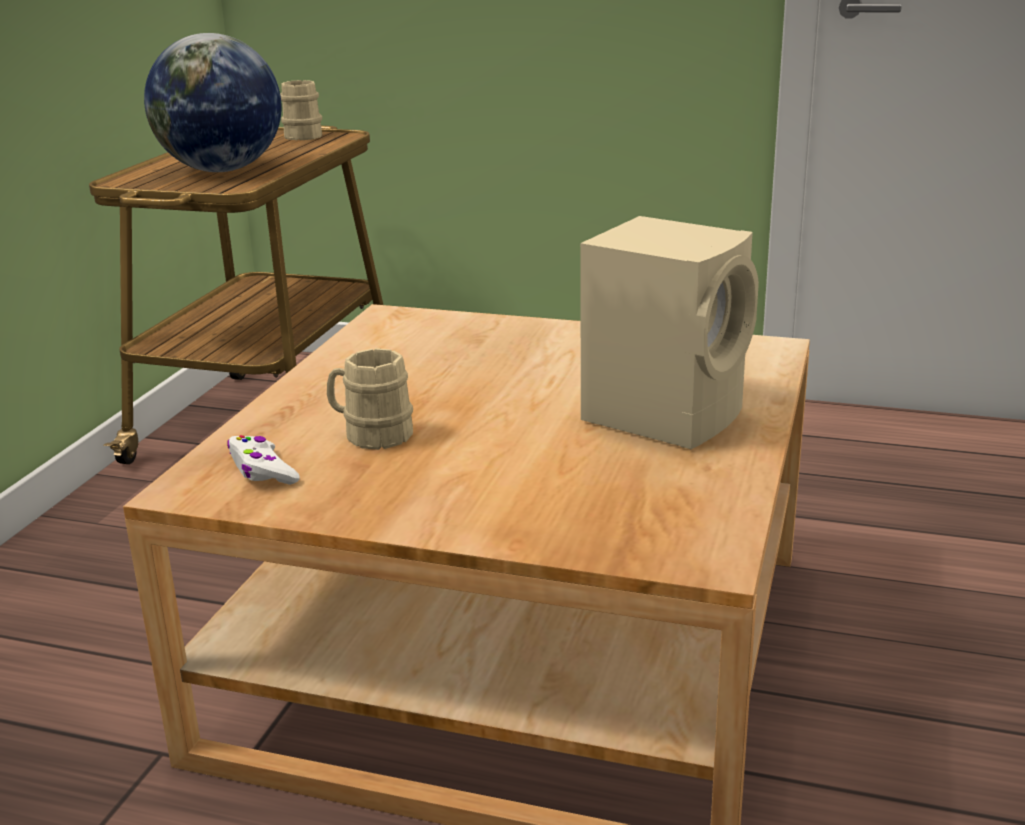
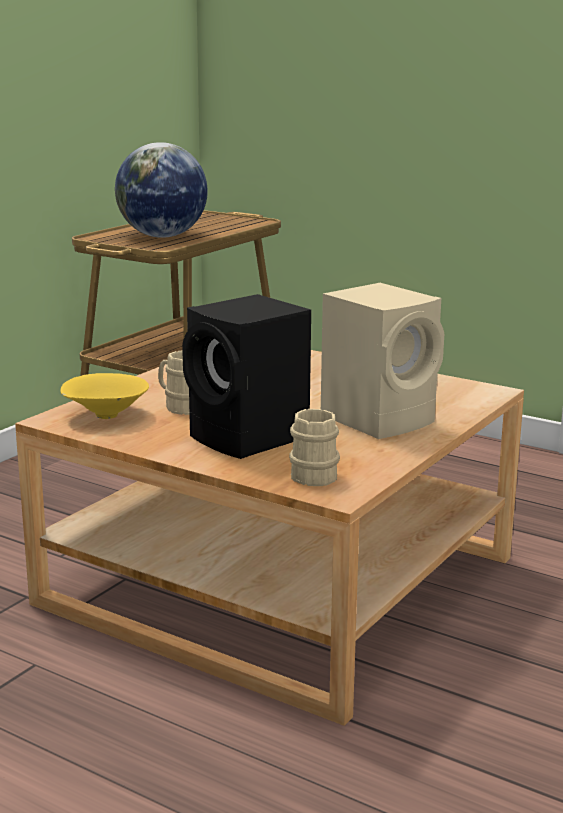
camera: 15 degrees right, 5 degrees down
(262, 471) = (104, 416): white game controller -> yellow bowl
(303, 135) = (235, 219): beige mug -> beige mug (314, 473)
(510, 478) = (250, 439): none -> black speaker

